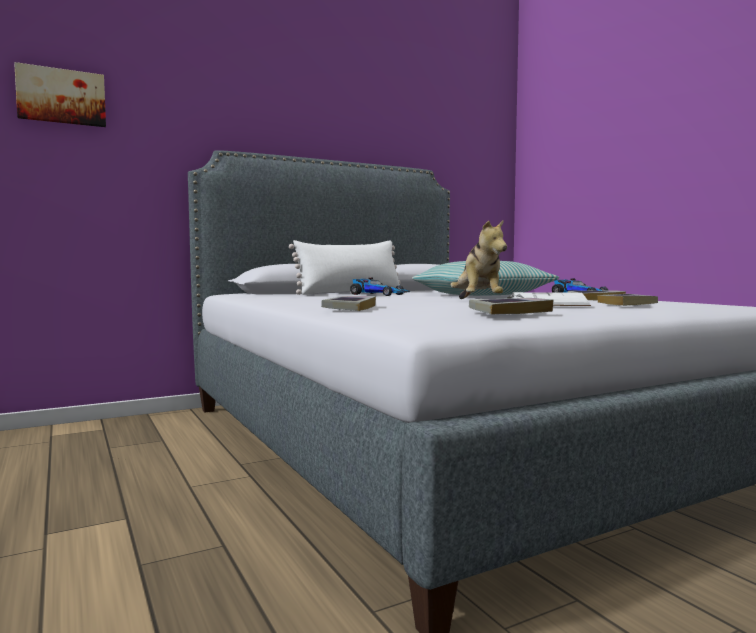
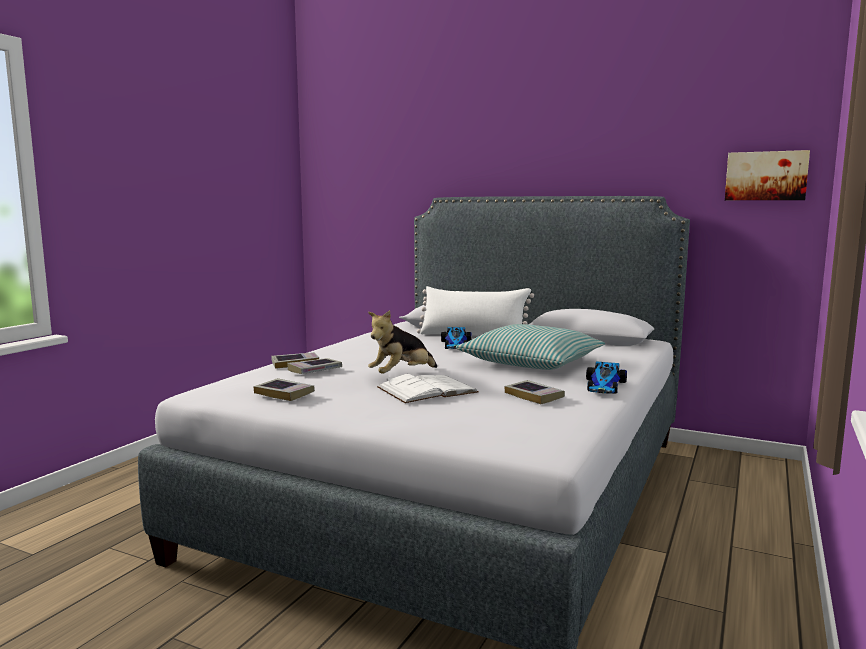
camera: 55 degrees right, 5 degrees up
(61, 96) = (346, 168): picture -> picture (766, 176)
(626, 304) = (462, 410): book -> book (315, 370)

